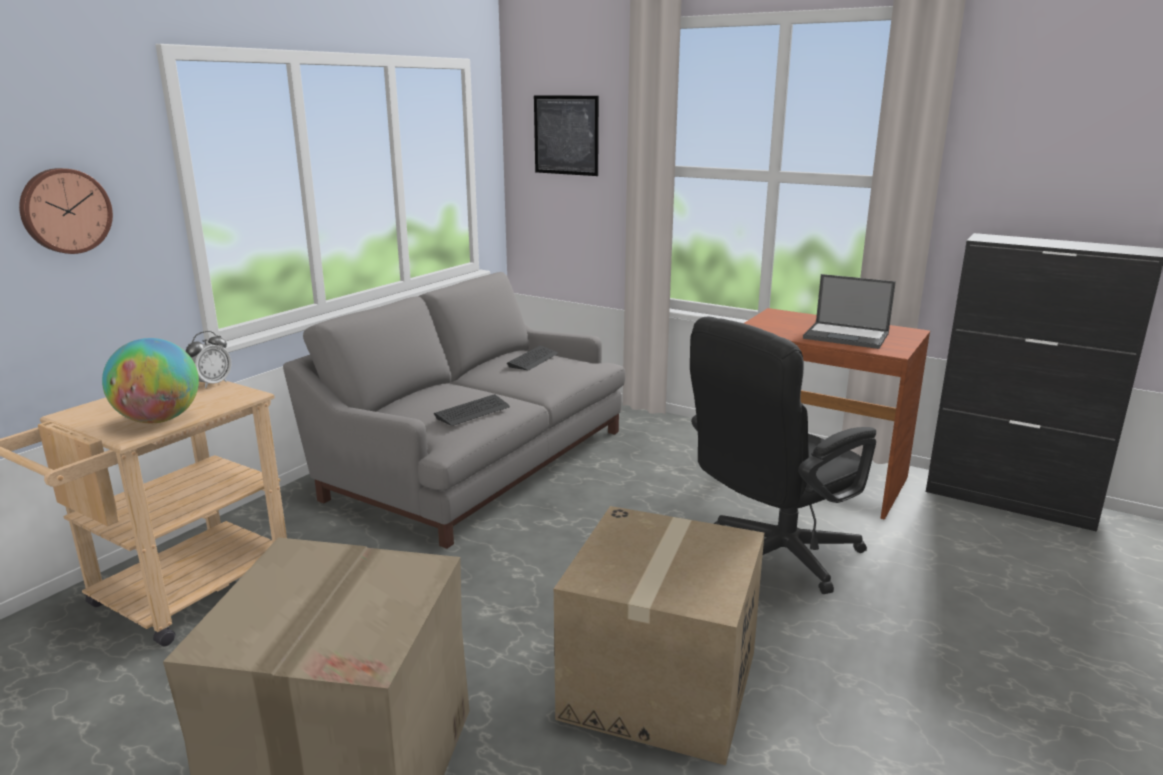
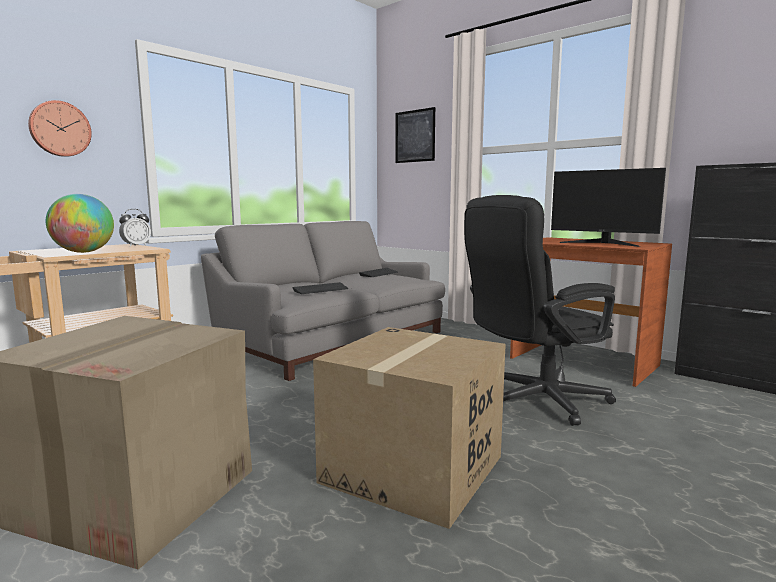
camera: 10 degrees right, 10 degrees down
(847, 336) = (602, 243): laptop -> monitor

